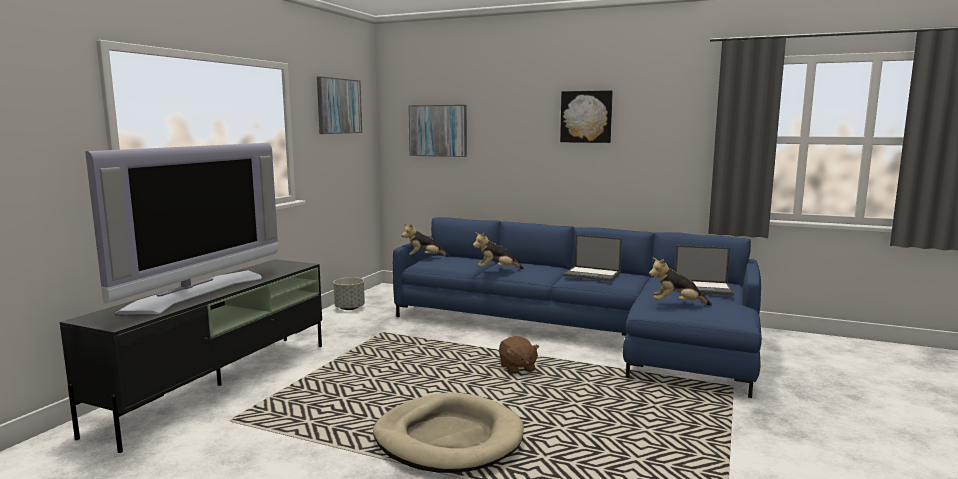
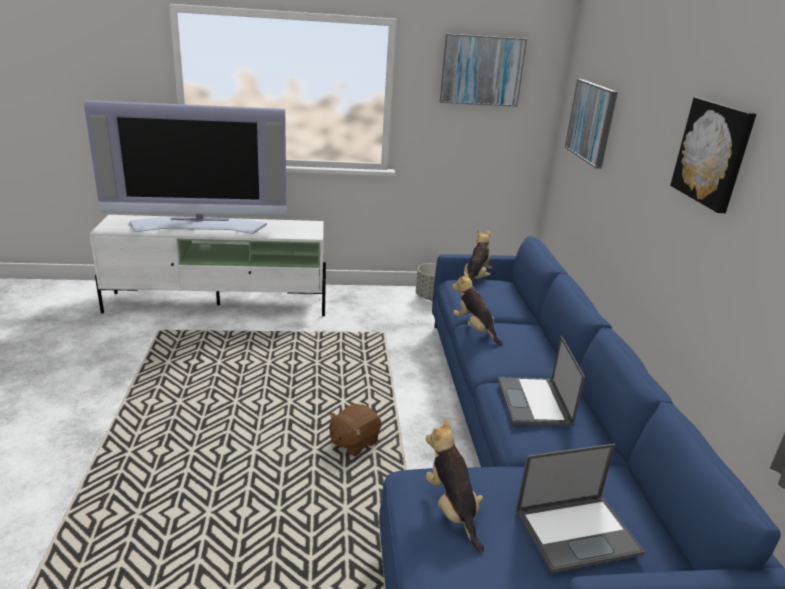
camera: 60 degrees right, 15 degrees up
(221, 384) = (219, 304): black tv stand -> white tv stand
(424, 258) = (476, 278): plush toy -> plush toy turned 60 degrees clockwise
(448, 438) = (162, 442): beige dog bed -> none
(703, 288) = (578, 531): laptop -> laptop turned 90 degrees counterclockwise

